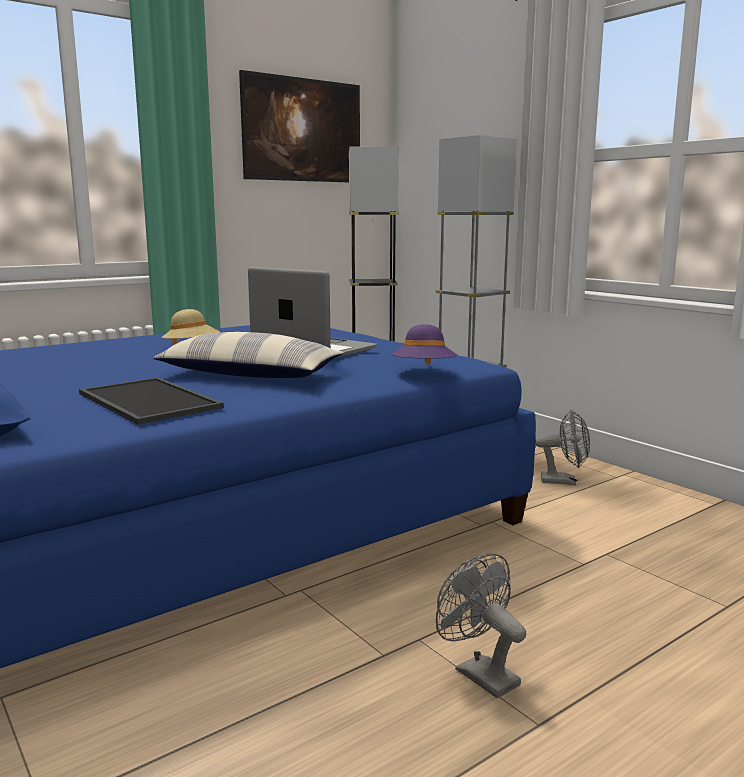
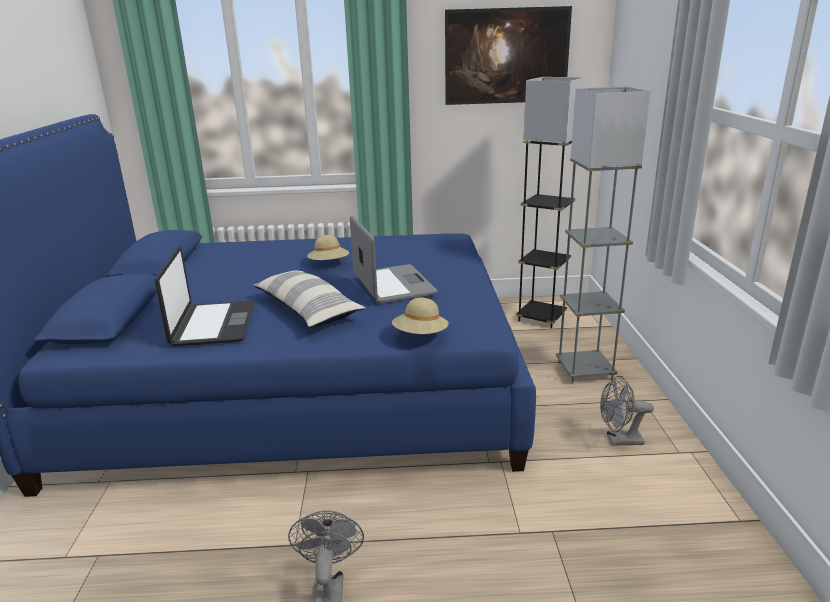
camera: 35 degrees right, 10 degrees up
(145, 401) = (213, 325): tray -> laptop
(424, 371) = (420, 335): purple hat -> beige hat
(564, 481) = (619, 440): grey fan -> grey fan turned 135 degrees clockwise

